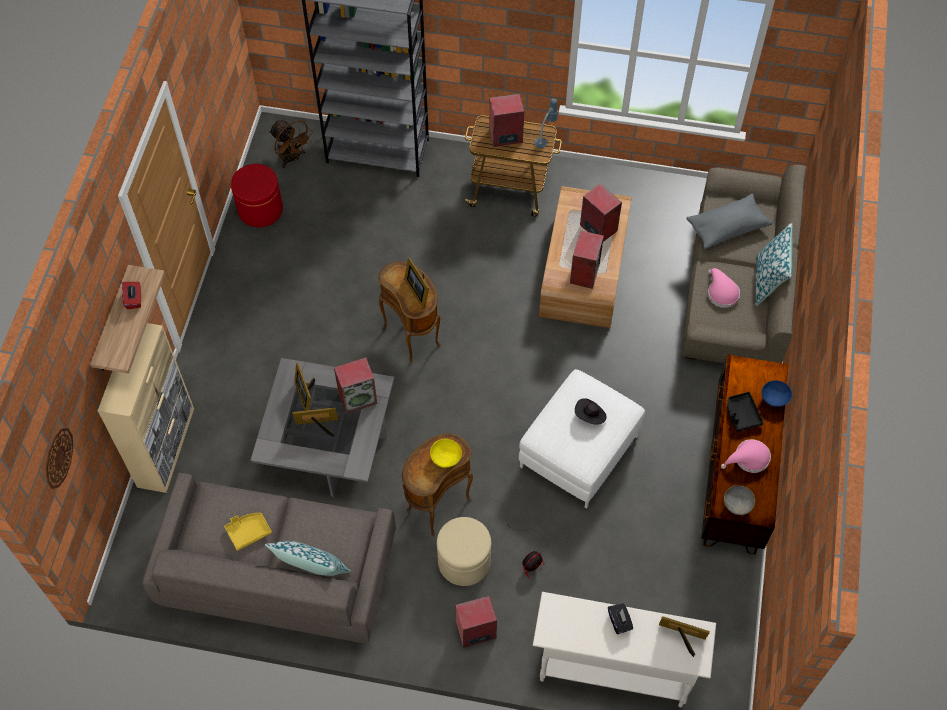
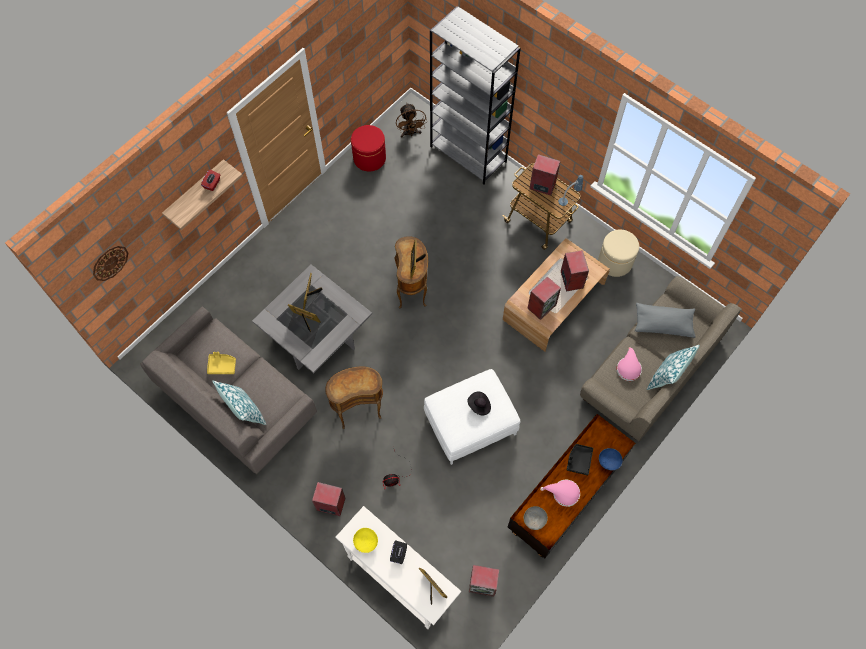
camera: 30 degrees right, 5 degrees up
(166, 447) = (220, 284): beige cabinet -> none
(358, 397) = (341, 314): speaker -> speaker (483, 584)
(445, 458) = (361, 384): yellow bowl -> yellow bowl (365, 542)
(464, 562) = (351, 456): beige ottoman -> beige ottoman (615, 262)

